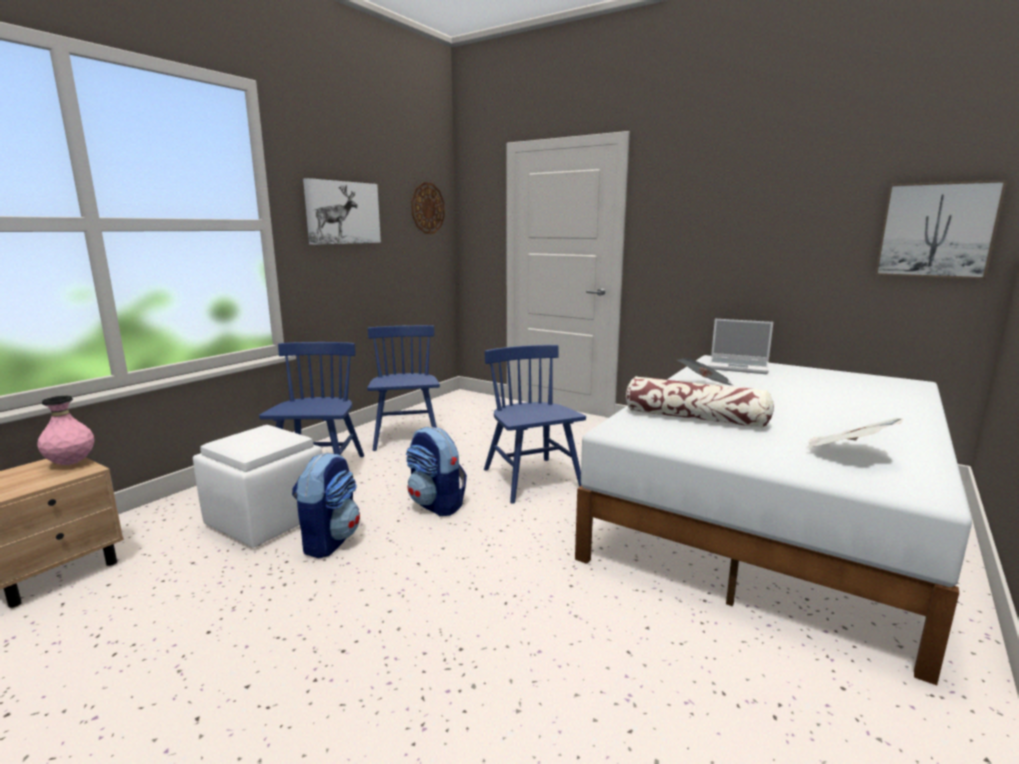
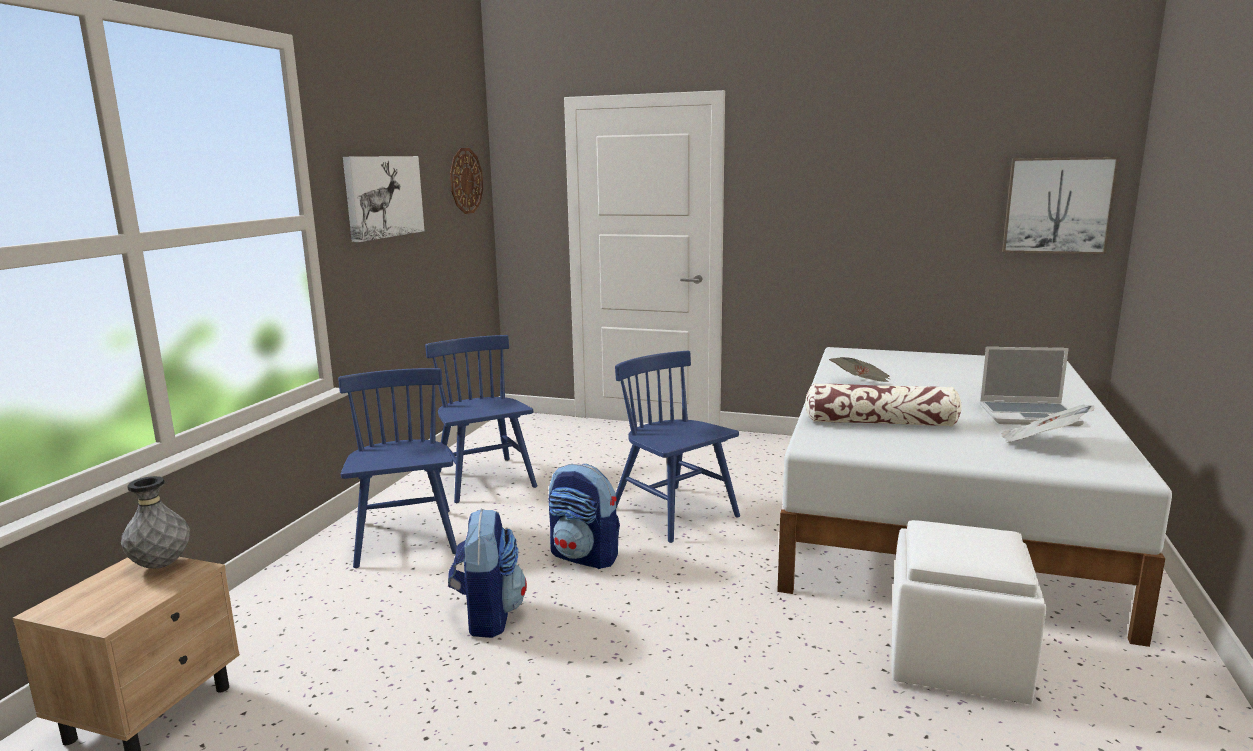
camera: 15 degrees left, 0 degrees up
(71, 463) = (161, 565): pink vase -> grey vase
(268, 519) = (388, 604): white ottoman -> white ottoman (957, 659)
(739, 367) = (875, 359): laptop -> laptop (1029, 415)

